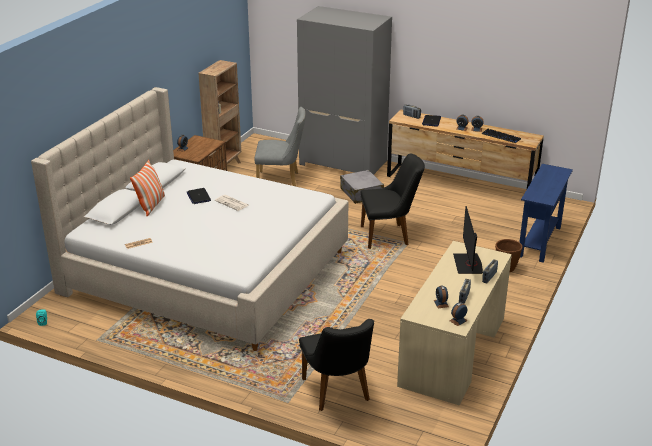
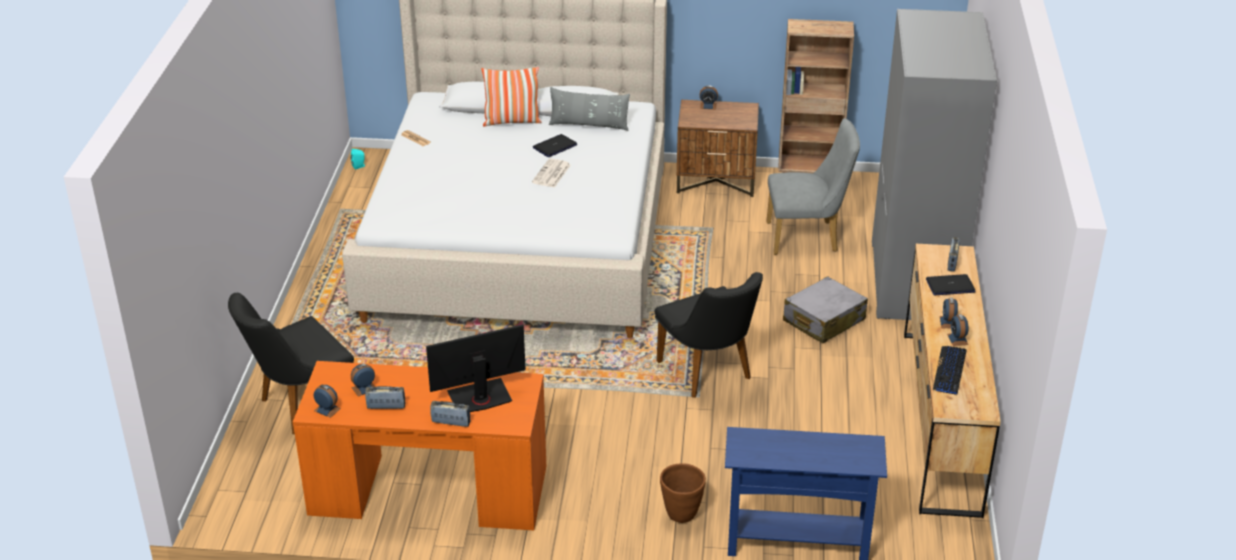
camera: 70 degrees right, 5 degrees up
(182, 181) = (589, 125): none -> grey pillow
(281, 180) = (808, 237): grey chair -> grey chair turned 75 degrees counterclockwise
(452, 351) = (428, 489): beige desk -> orange desk

